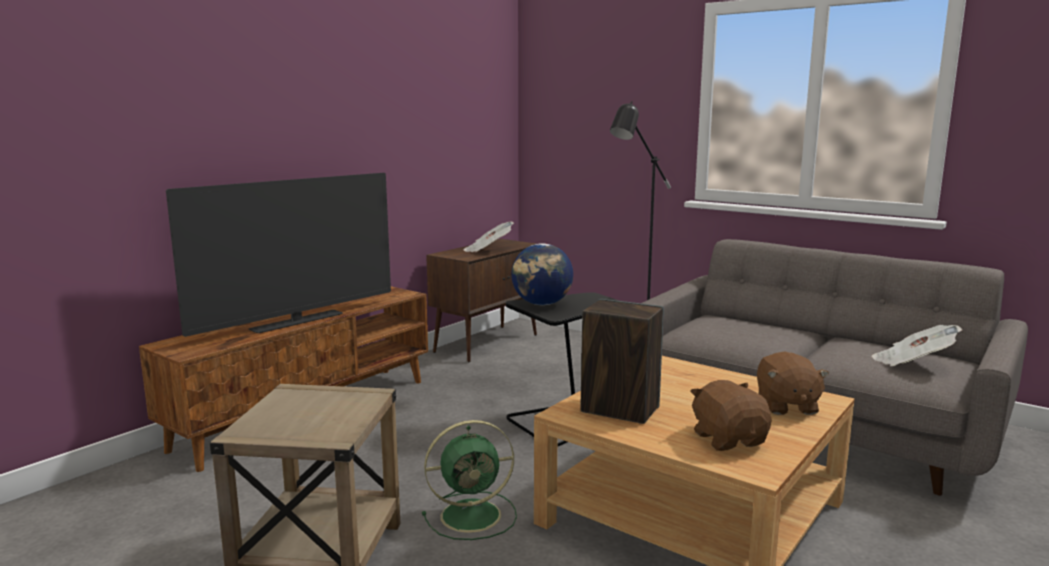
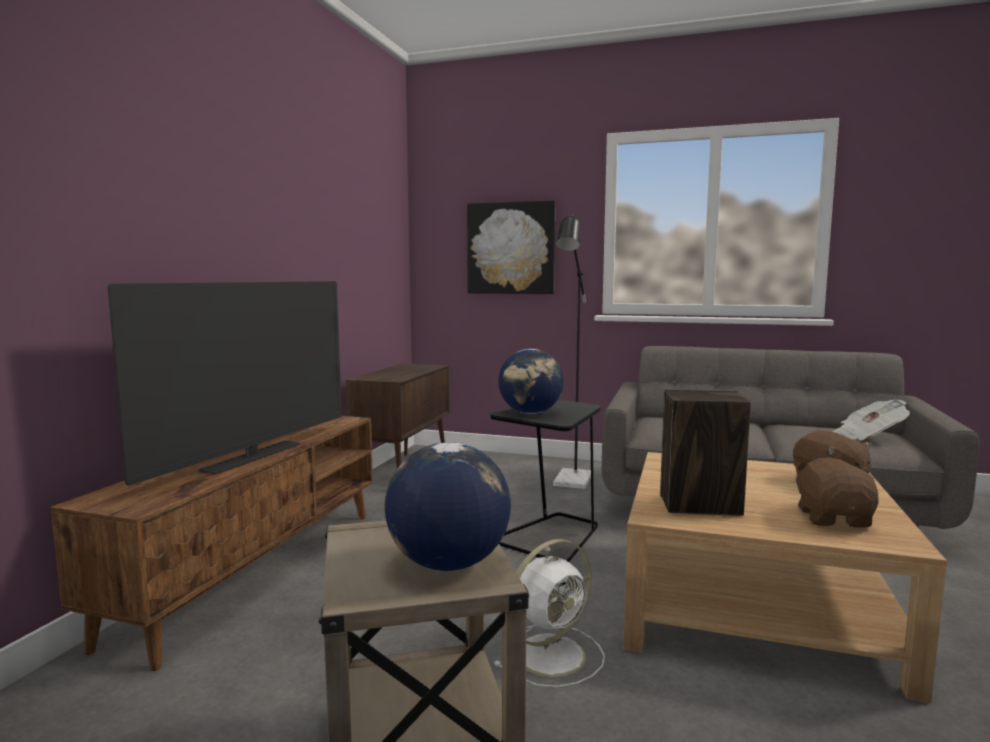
camera: 20 degrees left, 5 degrees down
(321, 422) = (448, 564): none -> globe
(473, 515) = (552, 654): green fan -> white fan
(488, 250) = (406, 373): newspaper -> none
(609, 126) = (511, 248): none -> picture
(729, 439) = (834, 518): brown plush toy -> brown plush toy turned 45 degrees clockwise

